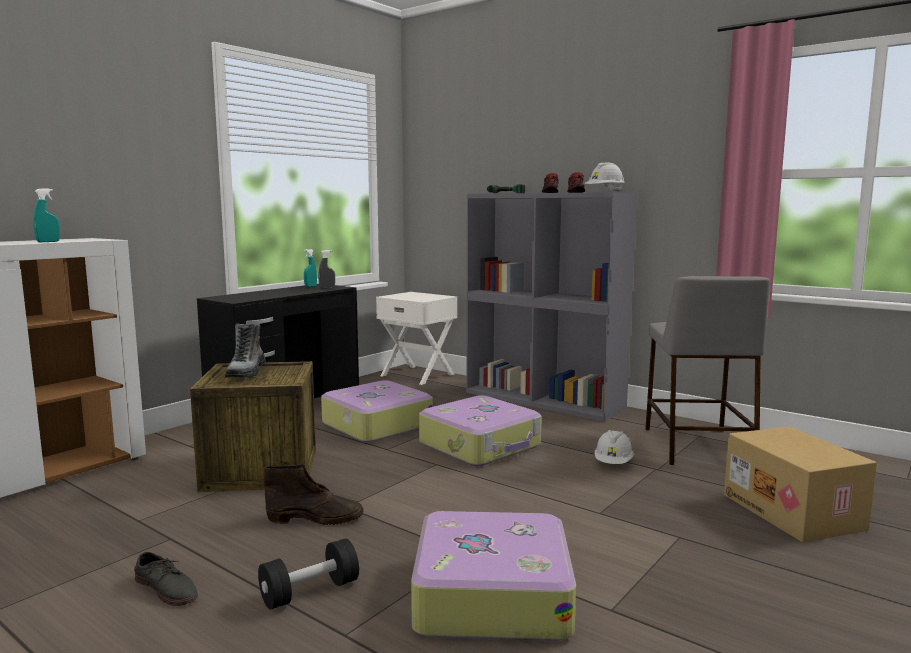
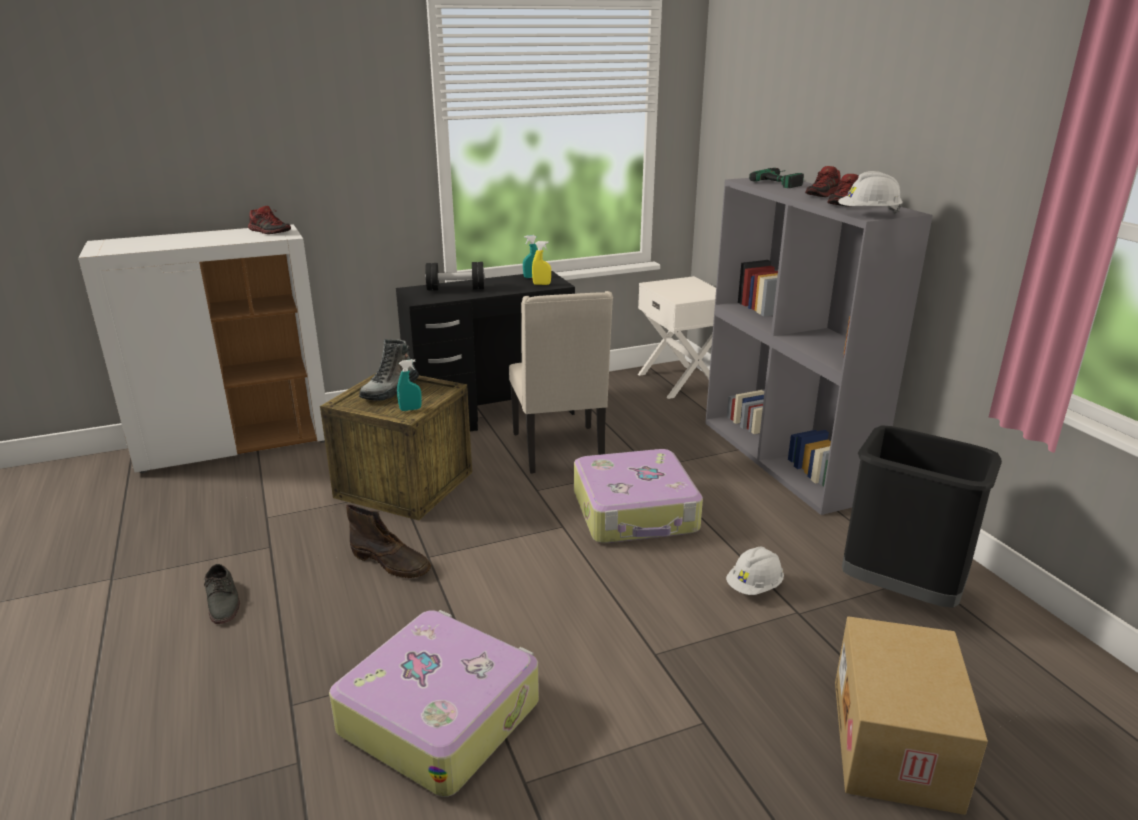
camera: 30 degrees right, 15 degrees up
(48, 242) = (230, 240): turquoise spray bottle -> turquoise spray bottle (410, 409)
(80, 239) = (270, 232): none -> shoe
(310, 592) = (309, 647): black dumbbell -> black dumbbell (456, 289)
(327, 288) = (541, 284): grey spray bottle -> yellow spray bottle
(375, 424) = (560, 450): suitcase -> beige chair
(696, 445) = (899, 592): grey stool -> black trash can

